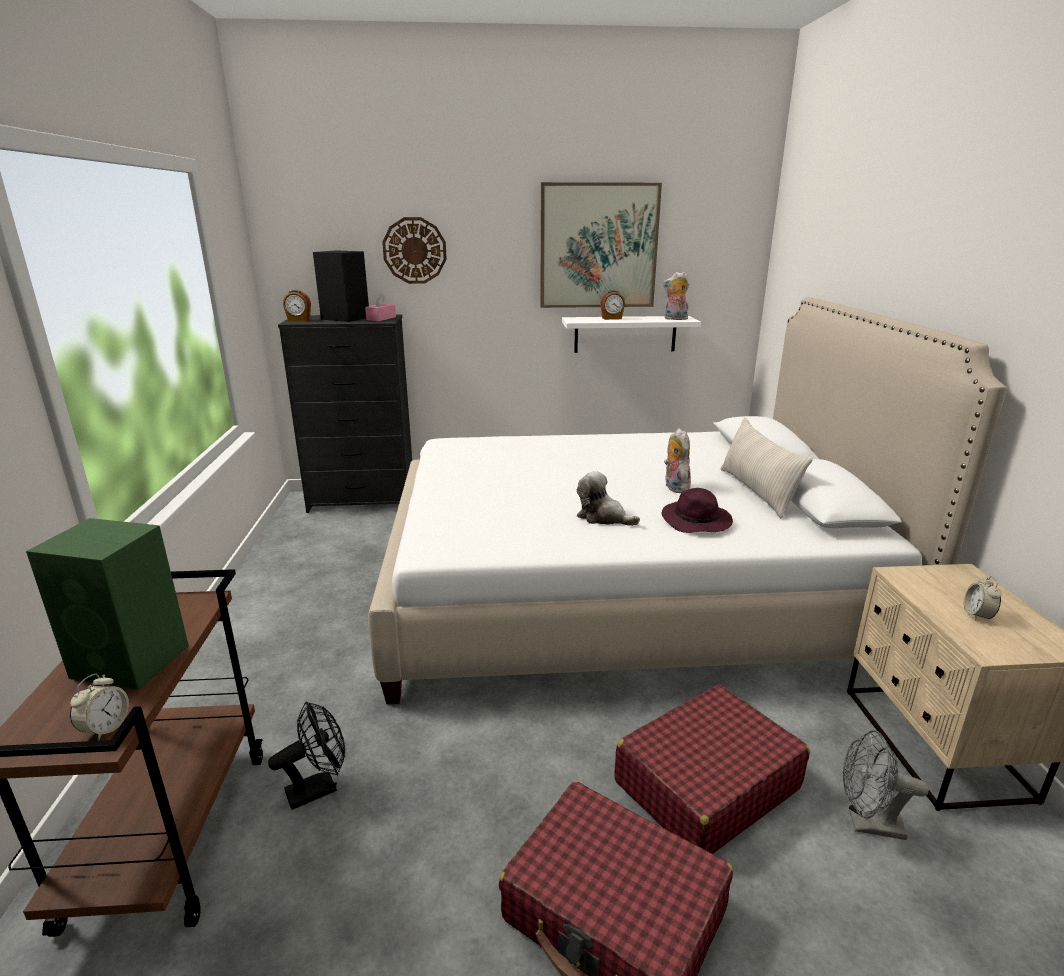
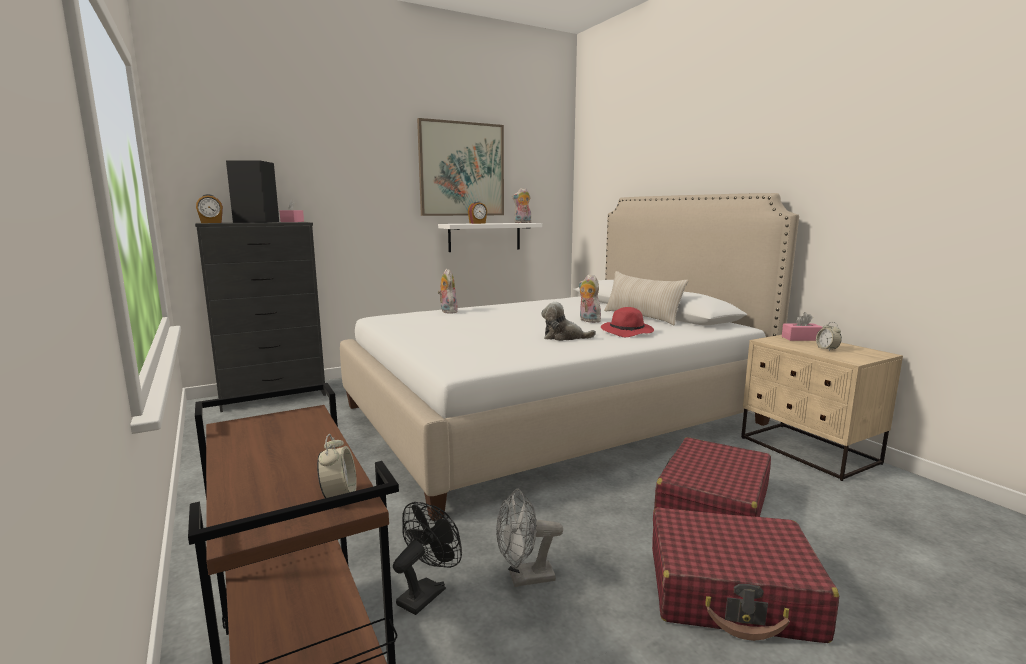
camera: 25 degrees left, 10 degrees down
(133, 662) = (296, 456): green speaker -> none
(414, 250) = (315, 167): wall clock -> none
(525, 442) = (447, 311): none -> plush toy
(697, 522) = (627, 332): purple hat -> red hat
(867, 824) = (816, 497): grey fan -> grey fan (524, 578)
(964, 581) = (801, 338): none -> pink tissue box

